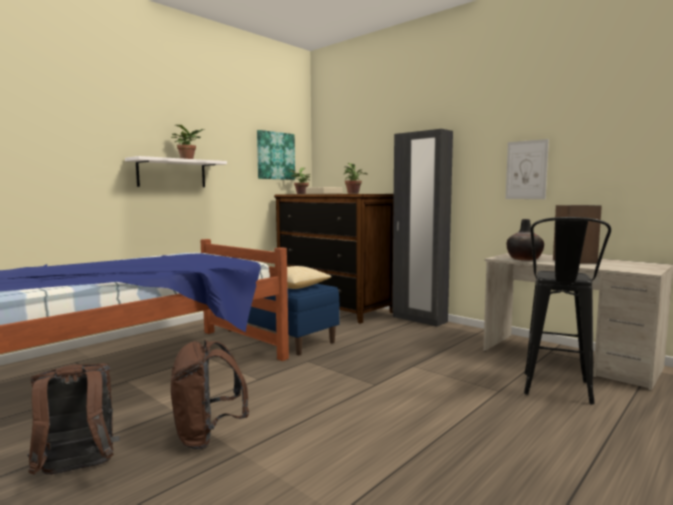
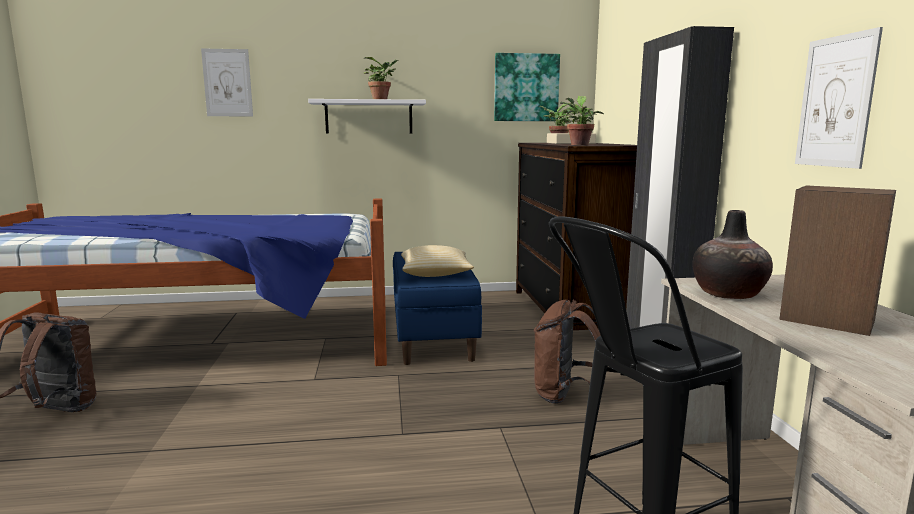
camera: 40 degrees right, 5 degrees up
(41, 136) = (227, 83): none -> picture
(207, 436) = (166, 422): brown backpack -> brown backpack (565, 395)

